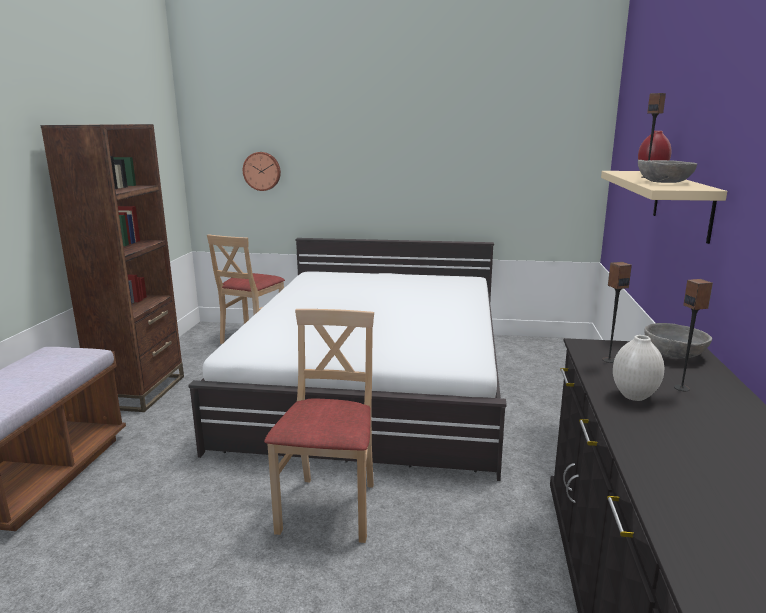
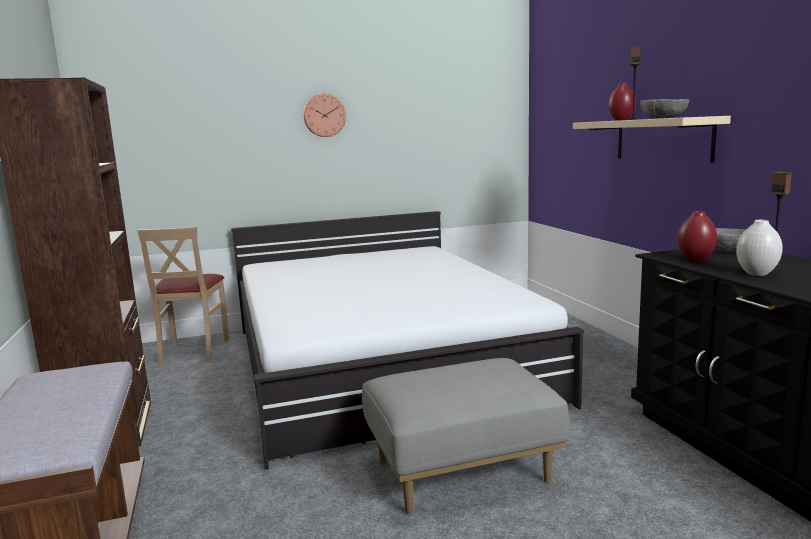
camera: 25 degrees left, 5 degrees down
(262, 171) = (182, 155): wall clock -> wall clock (324, 115)
(330, 508) = (462, 471): beige chair -> grey ottoman
(608, 360) = (695, 259): speaker -> red vase

